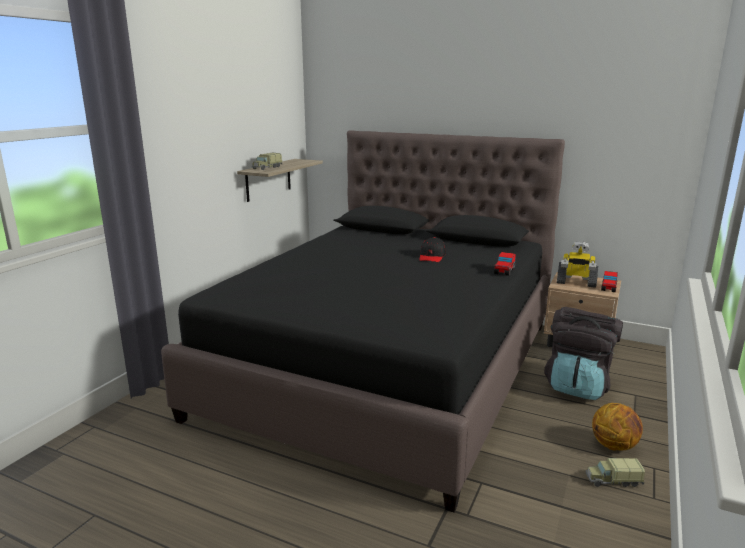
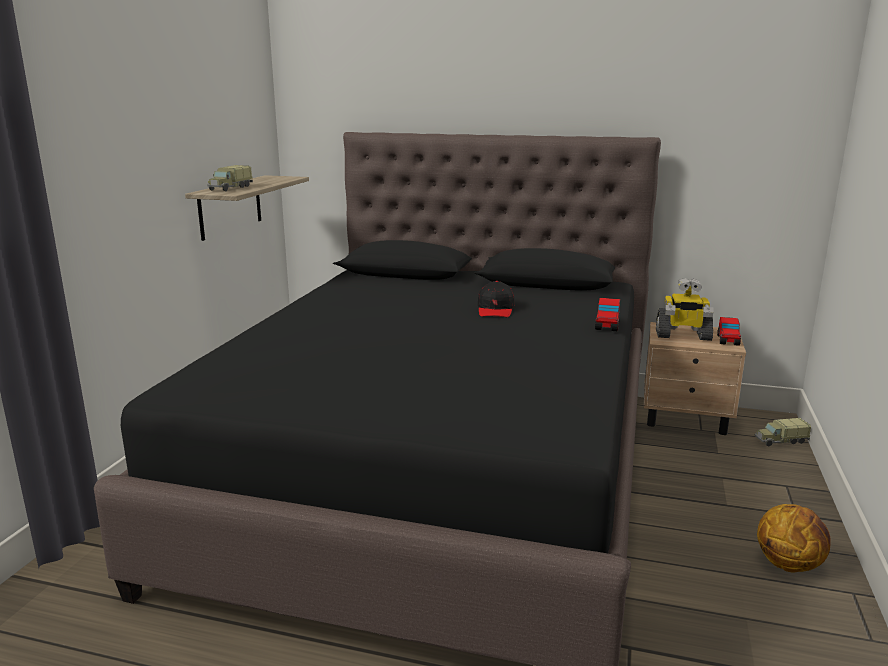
camera: 10 degrees left, 0 degrees up
(578, 386) = (708, 479): black backpack -> none
(613, 480) = (808, 620): toy truck -> toy truck (780, 441)

